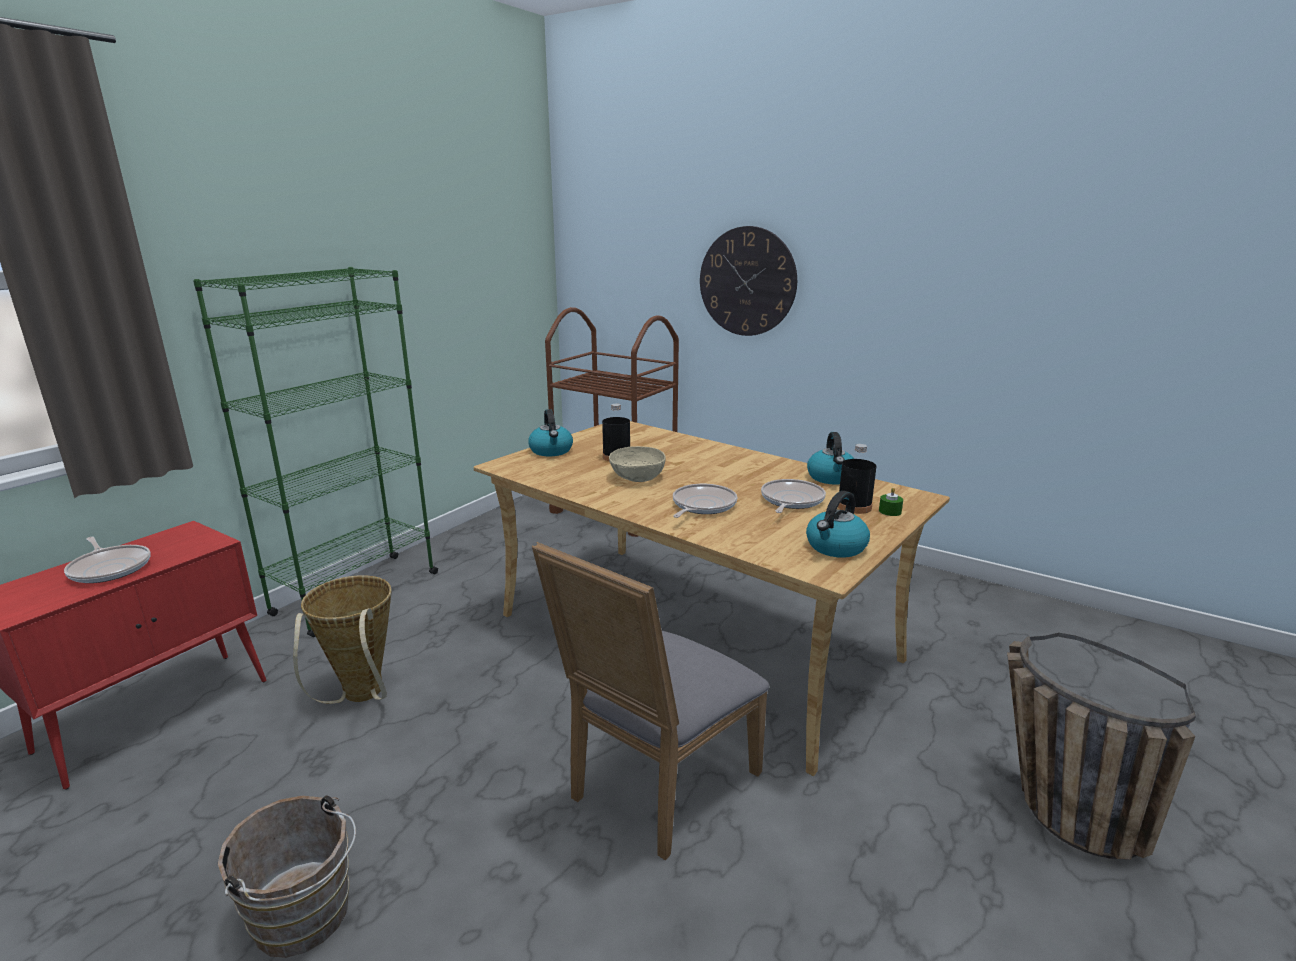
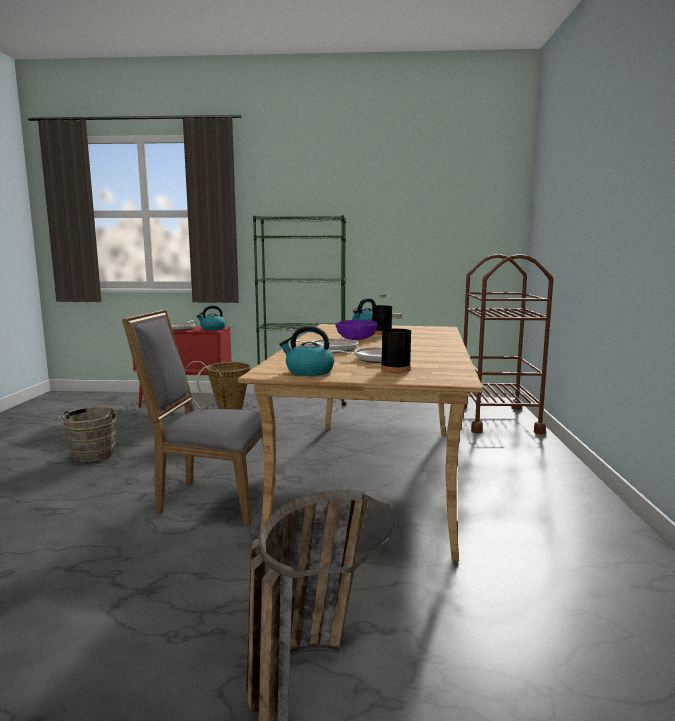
camera: 60 degrees right, 10 degrees down
(637, 477) = (356, 338): beige bowl -> purple bowl
(747, 282) = (594, 223): wall clock -> none
(831, 478) = (447, 362): kettle -> kettle (212, 329)
(890, 511) = (404, 376): green candle -> none

